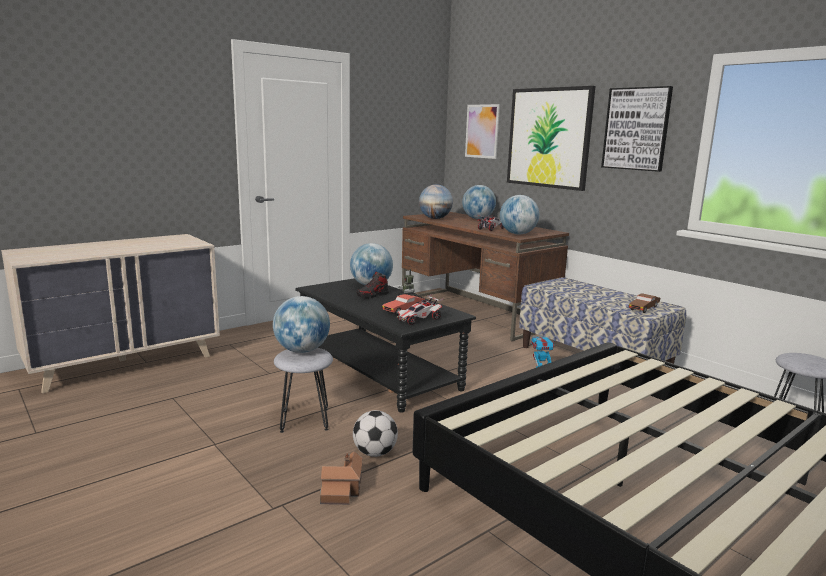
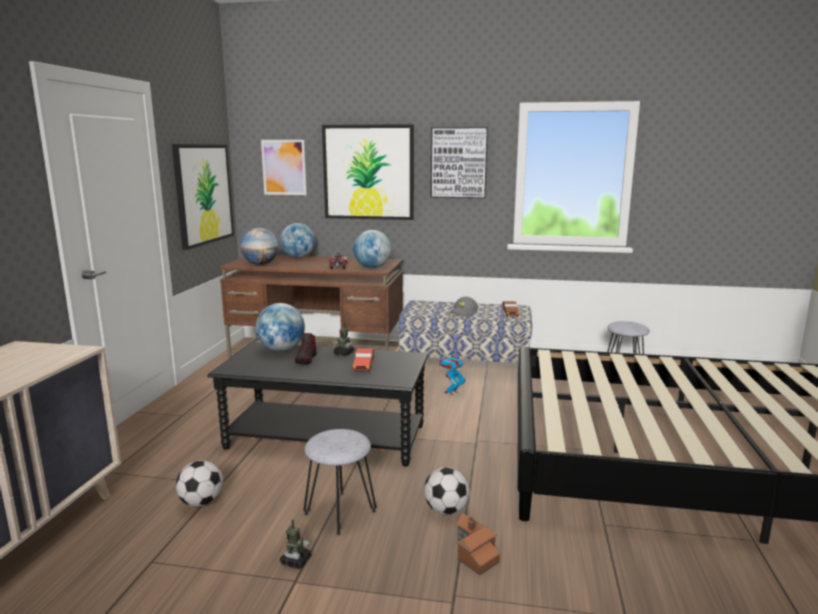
camera: 40 degrees left, 0 degrees up
(233, 434) = (296, 561): none -> toy robot
(243, 379) = (201, 502): none -> football
(302, 351) = (331, 437): globe -> none
(402, 151) = (203, 194): none -> picture
(419, 320) = (396, 370): toy car -> none
(591, 297) = (464, 313): none -> grey cap

